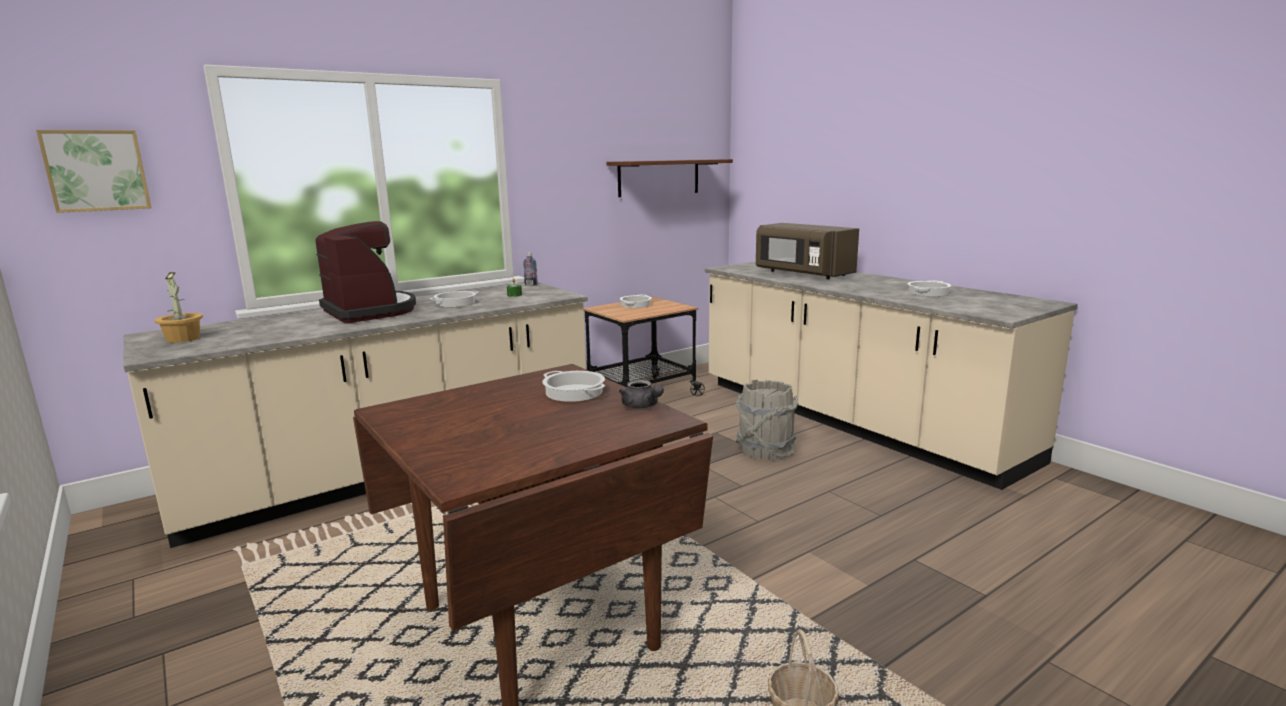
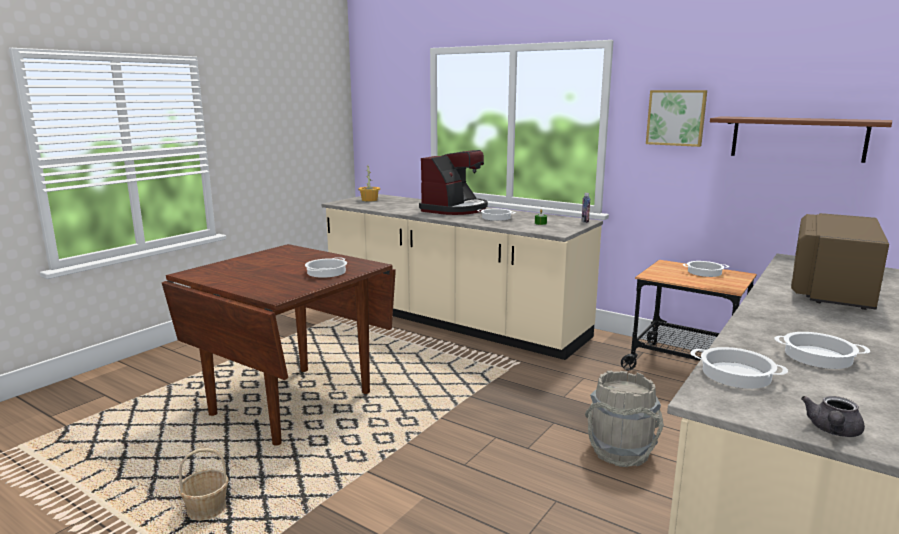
camera: 70 degrees right, 0 degrees up
(96, 170) = (385, 107): picture -> picture (676, 117)
(642, 406) = (302, 288): grey teapot -> grey teapot (832, 431)
(960, 306) = (737, 374): none -> cooking pot

